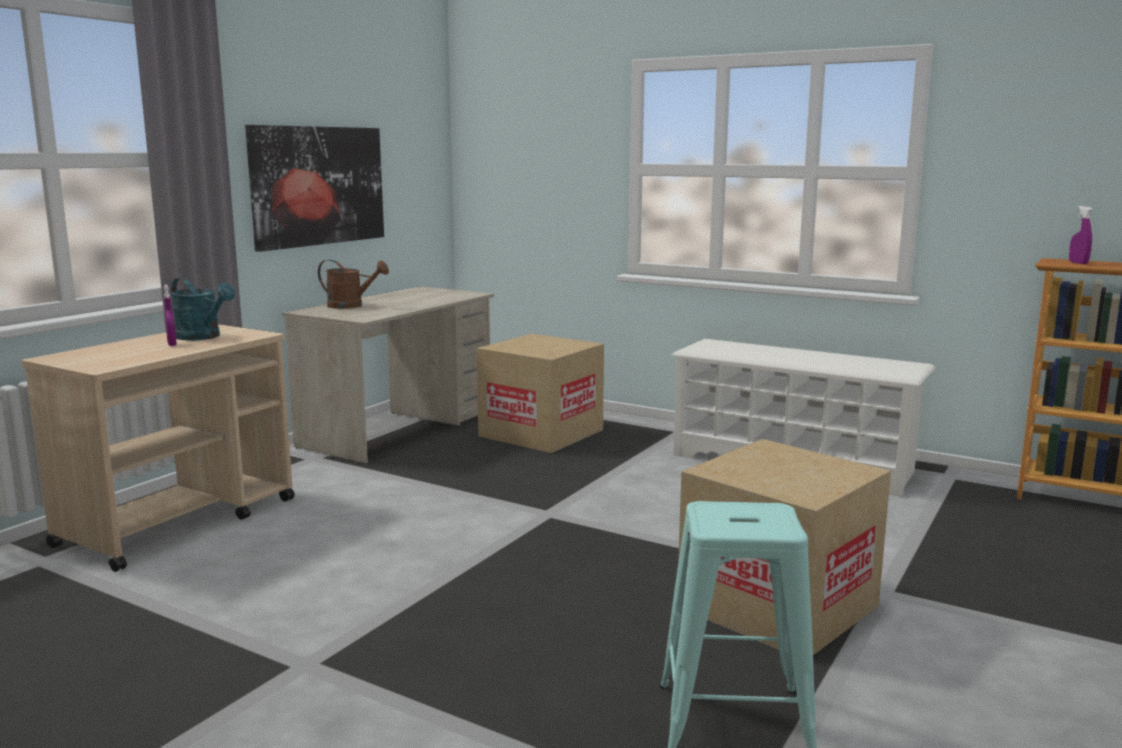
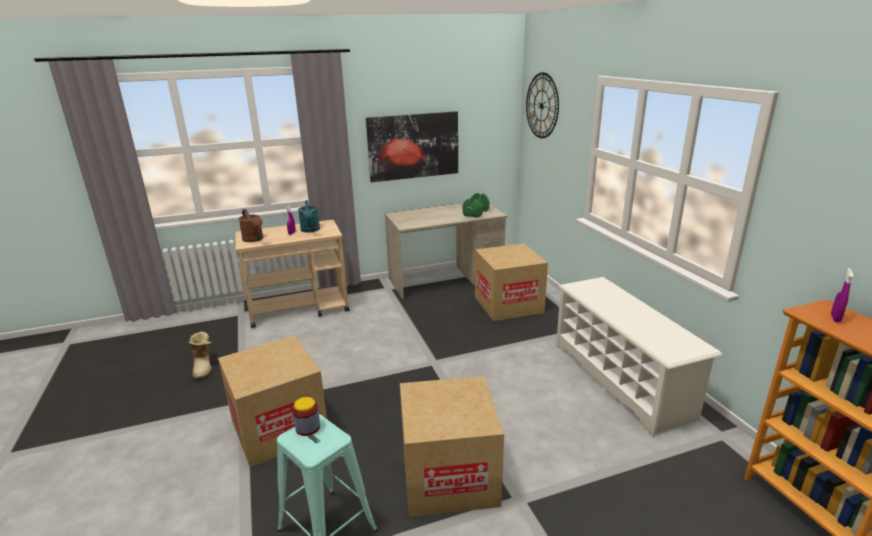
camera: 40 degrees right, 10 degrees up
(106, 653) = (204, 367): none -> boot
(351, 306) = (420, 213): brown watering can -> brown watering can (254, 239)
(440, 662) = (279, 428): none -> cardboard box
(442, 296) = (476, 213): none -> green dumbbell
(506, 120) = (542, 106): none -> wall clock
(714, 514) = (308, 427): none -> jar

